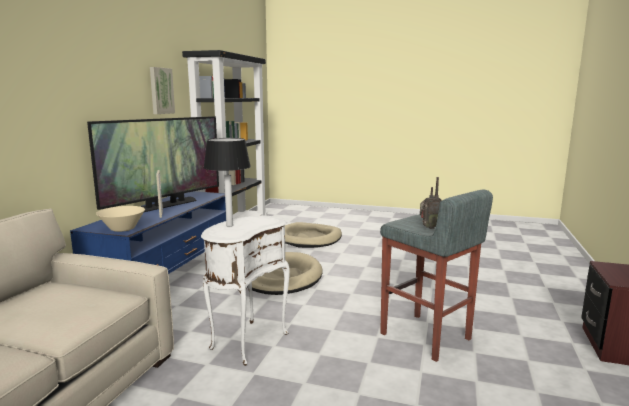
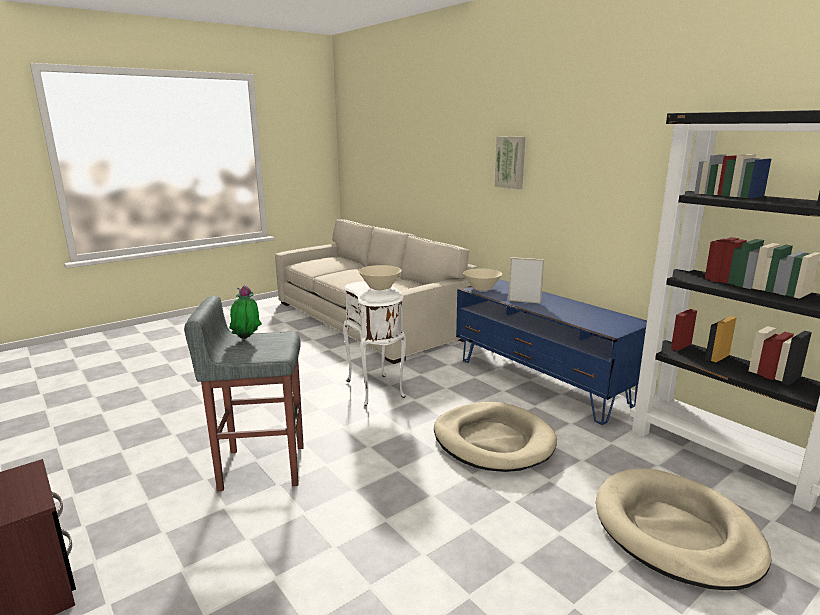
camera: 125 degrees right, 5 degrees up
(161, 91) = (646, 174): picture -> picture (510, 162)
(164, 205) = (562, 305): television -> none
(229, 226) = (380, 287): table lamp -> beige bowl
(428, 227) = (246, 339): radio -> potted plant

